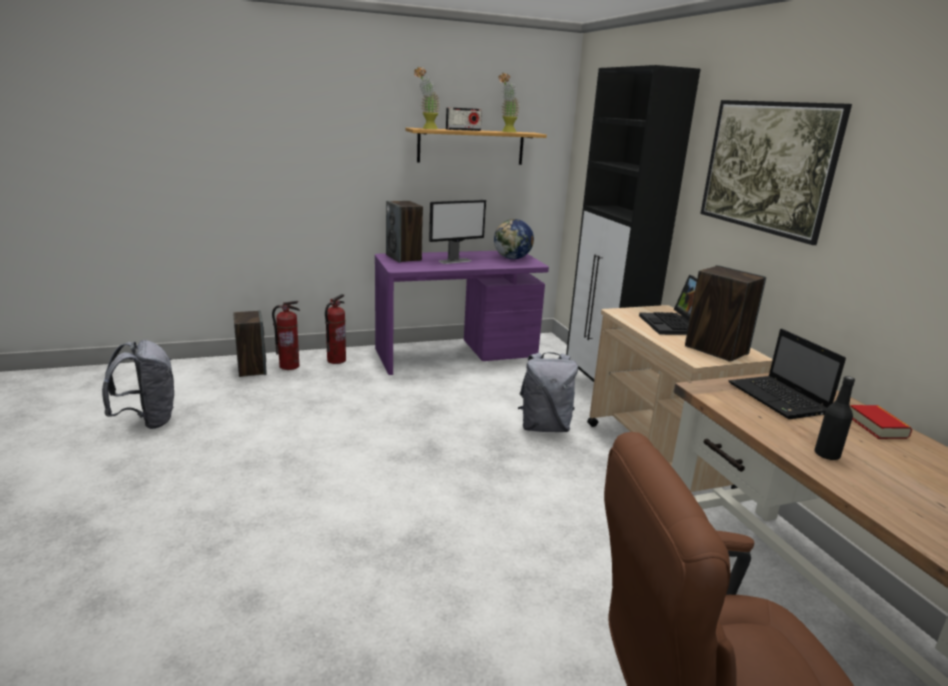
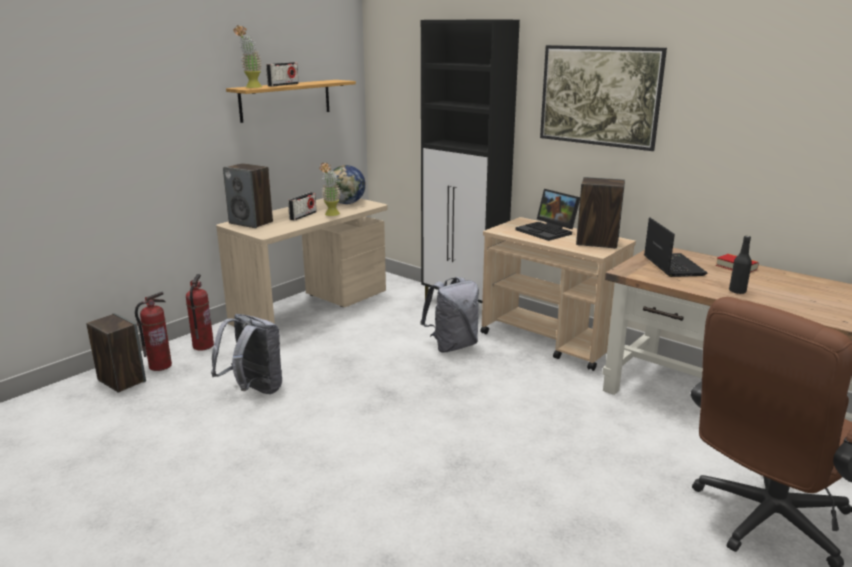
camera: 30 degrees left, 0 degrees up
(147, 421) = (71, 468): grey backpack -> grey backpack (254, 390)
(455, 261) = (303, 216): monitor -> radio
(456, 354) = (312, 308): purple desk -> beige desk
(506, 132) = (319, 82): potted plant -> potted plant (331, 215)
(779, 399) = (672, 265): laptop -> laptop turned 135 degrees counterclockwise

